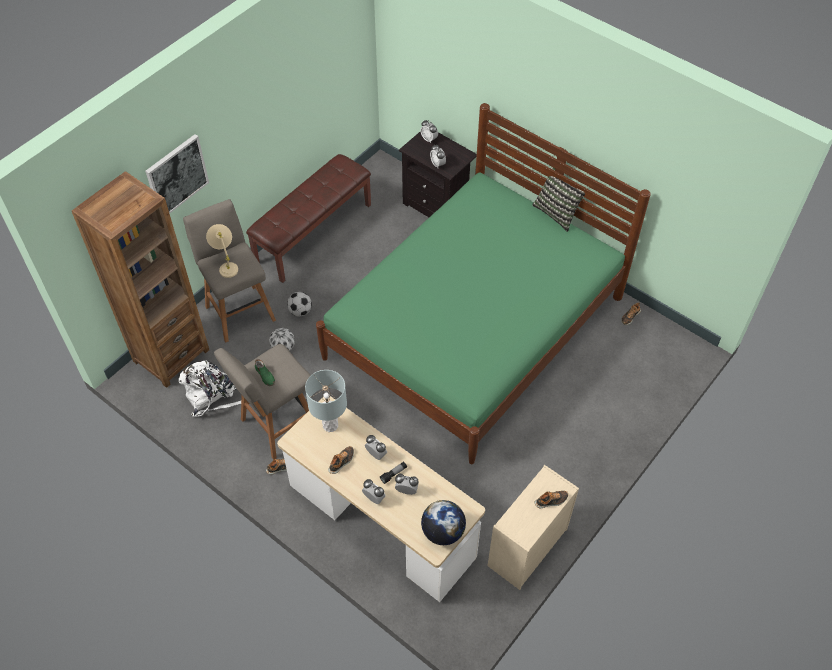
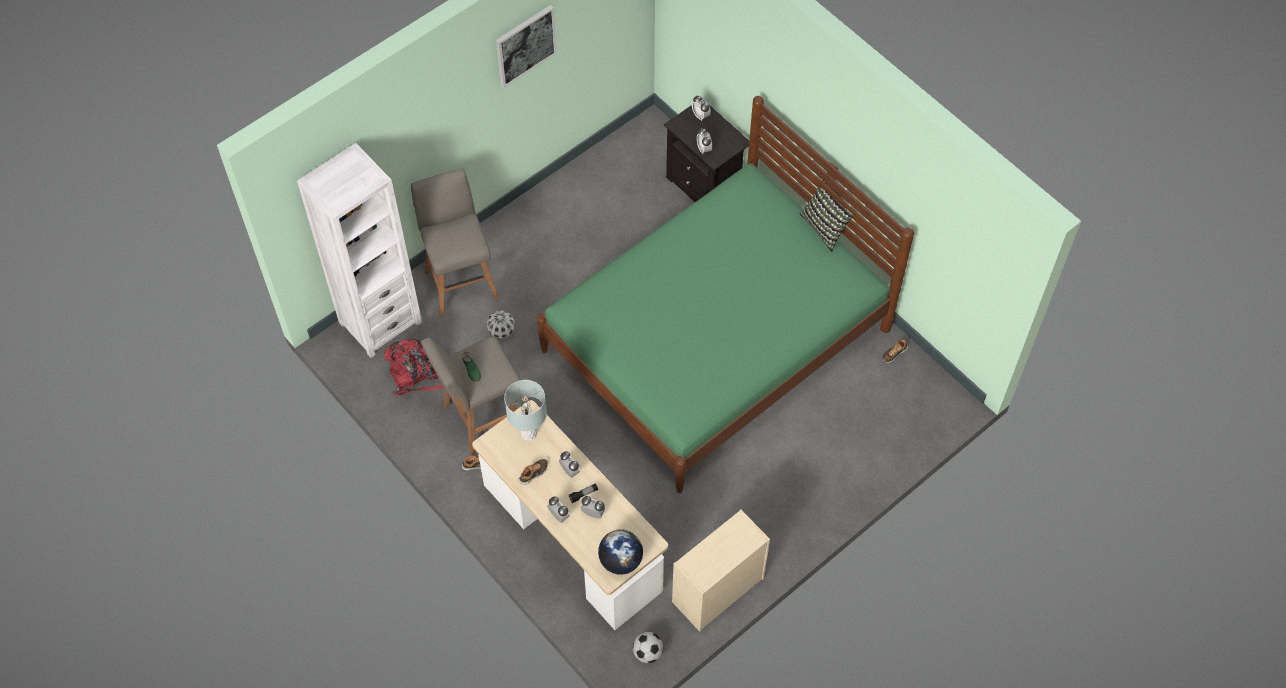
camera: 10 degrees right, 5 degrees up
(171, 355) = (380, 322): brown bookcase -> white bookcase
(176, 175) = (409, 143): picture -> picture (525, 45)
(214, 395) = (419, 374): white backpack -> red backpack
(227, 265) = (451, 238): beige table lamp -> none
(300, 311) = (527, 292): football -> football (647, 653)
(313, 233) = (558, 199): brown bench -> none
(551, 501) = (738, 547): shoe -> none

